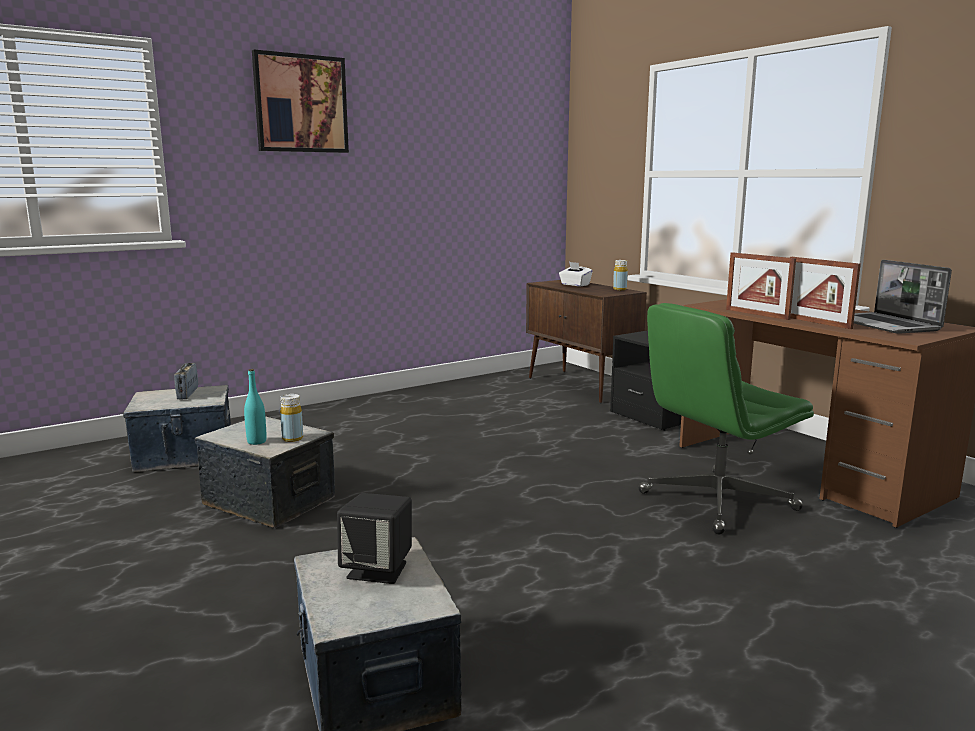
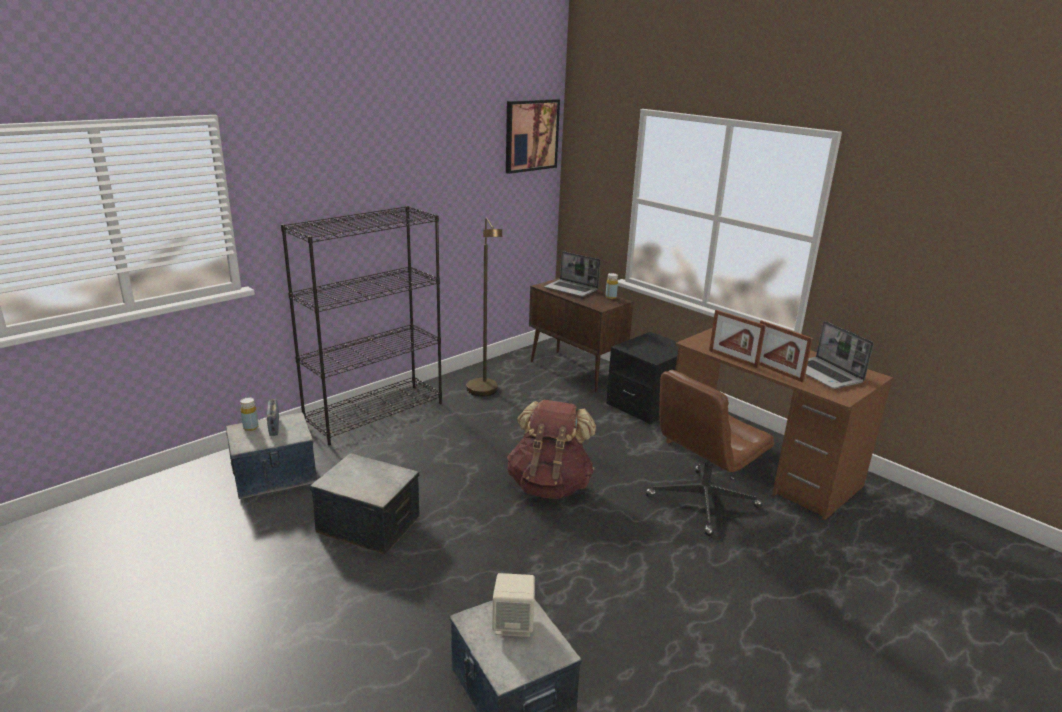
camera: 10 degrees left, 10 degrees up
(256, 441) = (363, 488): turquoise bottle -> none
(292, 438) = (390, 482): yellow bottle -> yellow bottle (251, 427)
(301, 104) = (344, 154): picture -> picture (531, 135)
(328, 411) = (375, 413): none -> black bookcase
(378, 570) = (513, 624): black speaker -> beige speaker
(463, 400) = (484, 393): none -> brown floor lamp
(513, 477) = (550, 485): none -> brown backpack
(575, 285) = (572, 289): white tissue box -> laptop
(716, 502) = (702, 502): green office chair -> brown office chair

